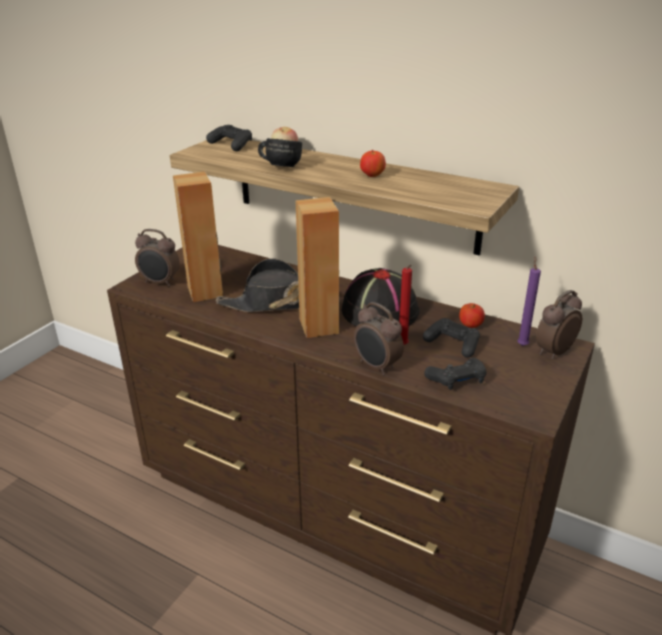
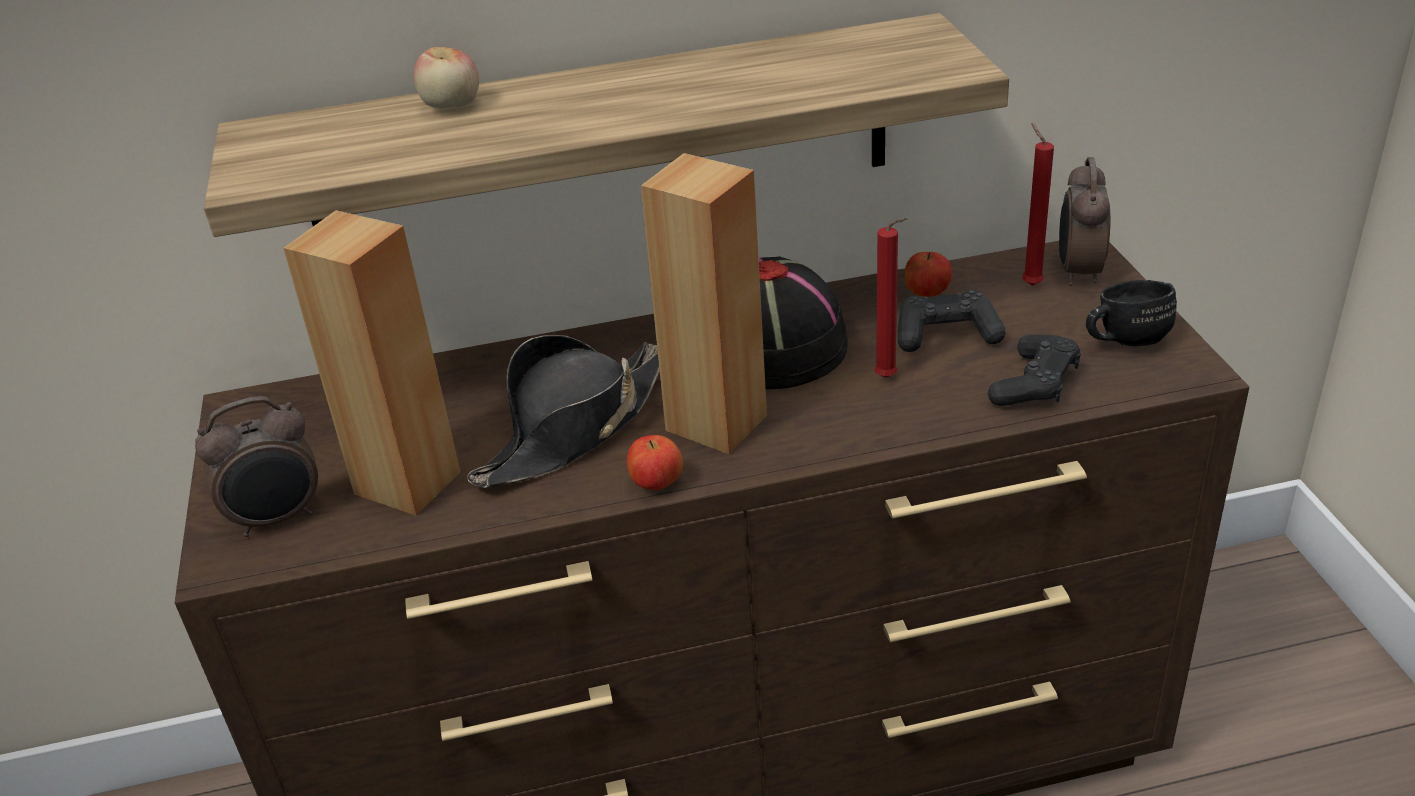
camera: 40 degrees left, 5 degrees up
(231, 145) = (301, 133): black game controller -> none
(280, 166) = (502, 133): black mug -> black mug (1123, 340)
(372, 176) = (703, 84): apple -> apple (657, 484)
(376, 366) = (904, 432): alarm clock -> none
(522, 344) = (1029, 284): purple candle -> red candle

